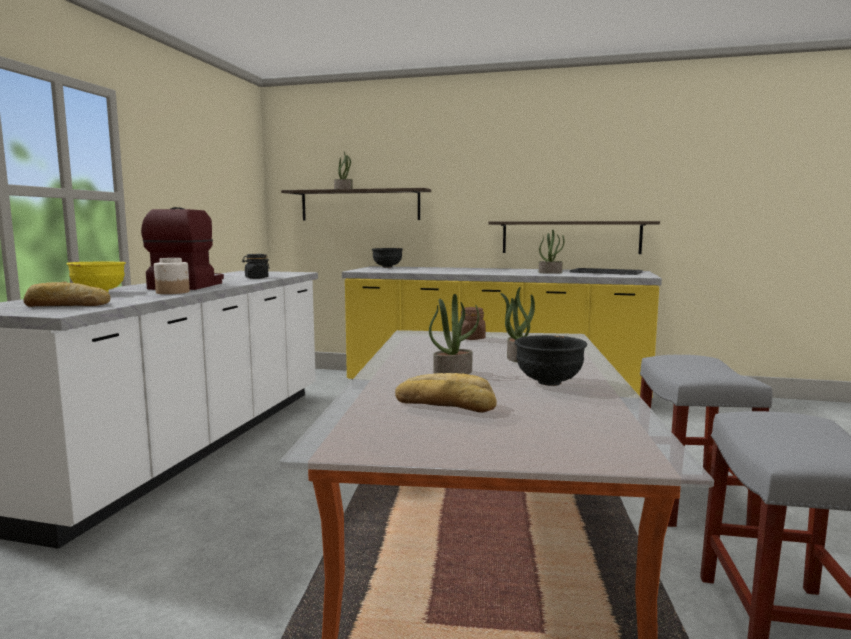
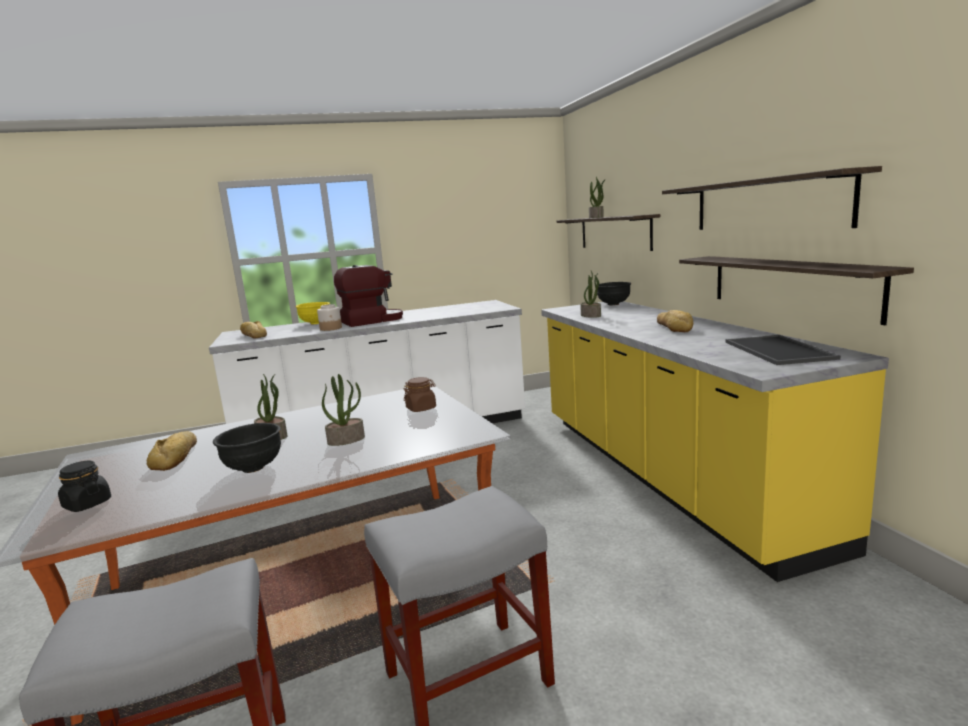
camera: 60 degrees right, 5 degrees up
(256, 278) = (444, 314): black jar -> black jar (87, 504)
(506, 271) = (674, 327): none -> bread
(549, 185) = (767, 204): none -> shelf
(550, 272) = (695, 340): potted plant -> potted plant (591, 315)

